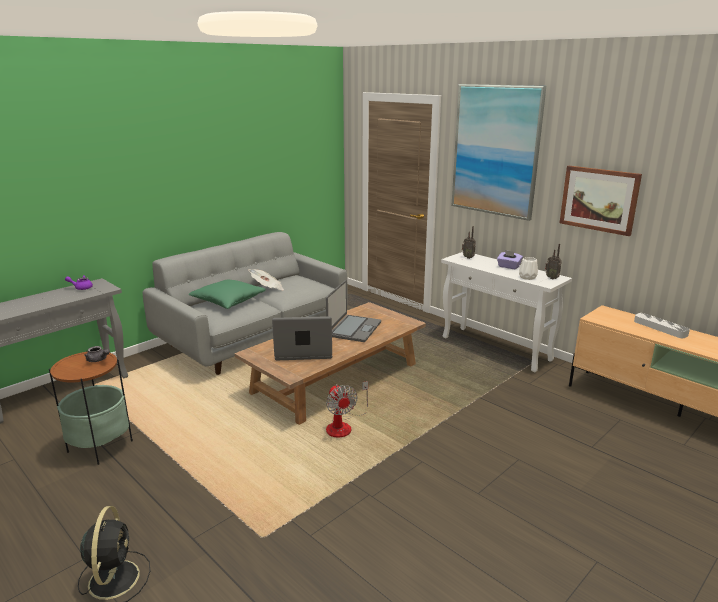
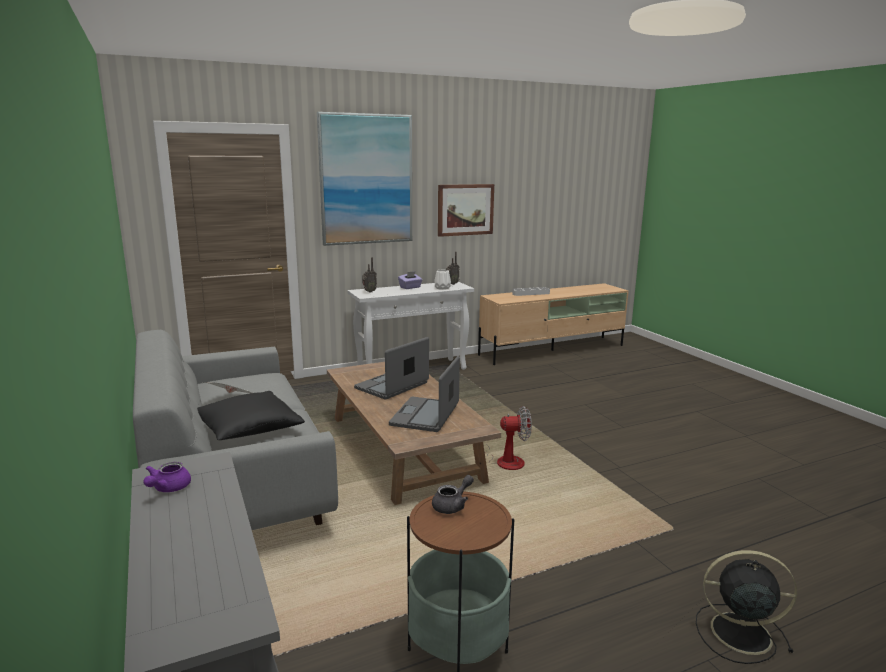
camera: 70 degrees left, 5 degrees down
(228, 301) = (248, 429): green pillow -> black pillow
(354, 329) = (392, 386): laptop -> laptop turned 90 degrees counterclockwise

